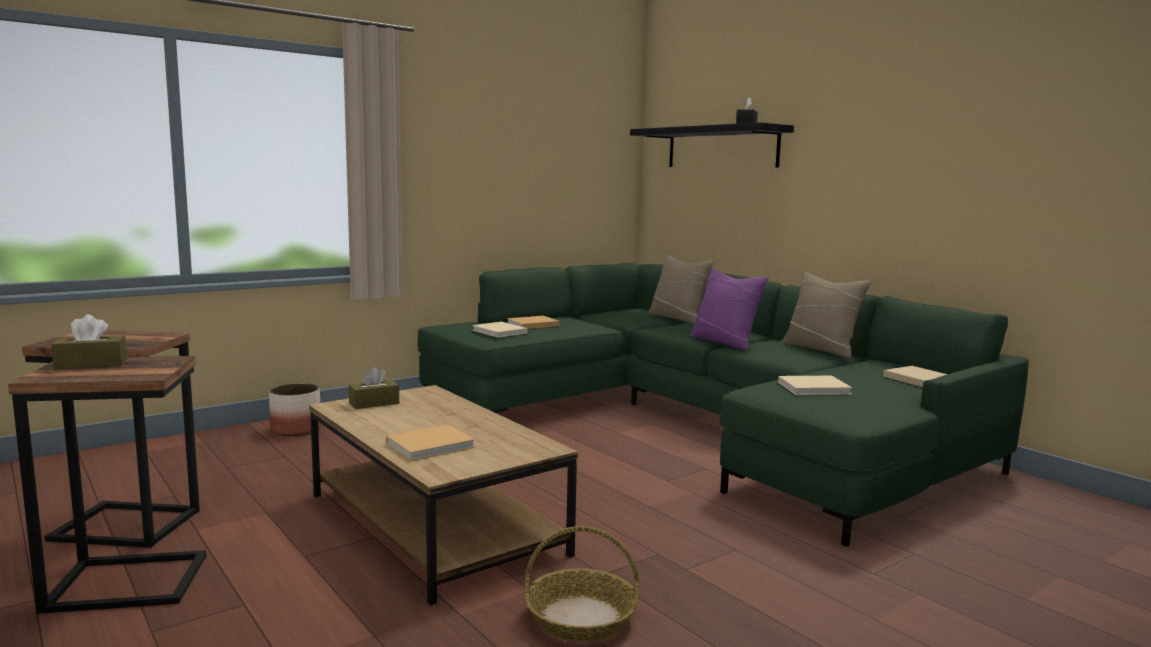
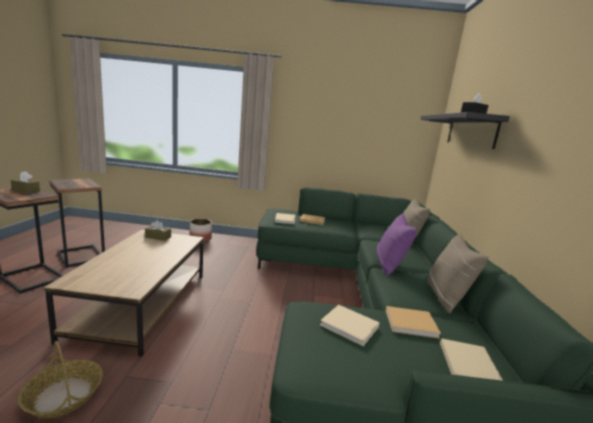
camera: 40 degrees right, 5 degrees up
(432, 445) = (110, 266): beige book -> beige book (412, 323)

